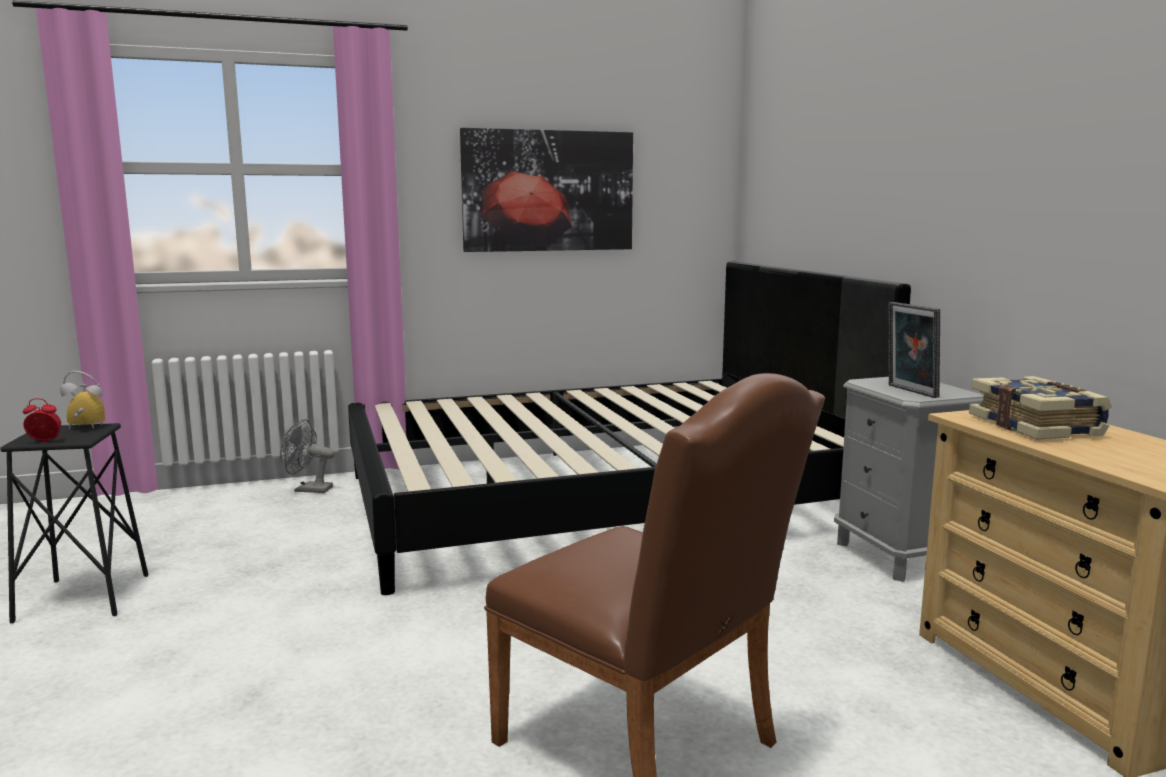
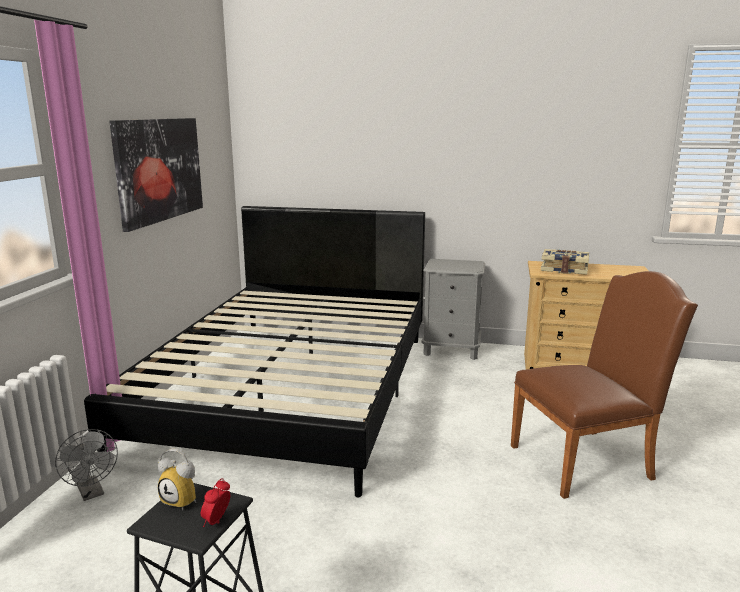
camera: 60 degrees left, 5 degrees up
(83, 428) = (183, 500): alarm clock -> alarm clock turned 90 degrees counterclockwise
(308, 490) = (92, 493): grey fan -> grey fan turned 75 degrees counterclockwise
(909, 391) = (463, 267): picture frame -> none

